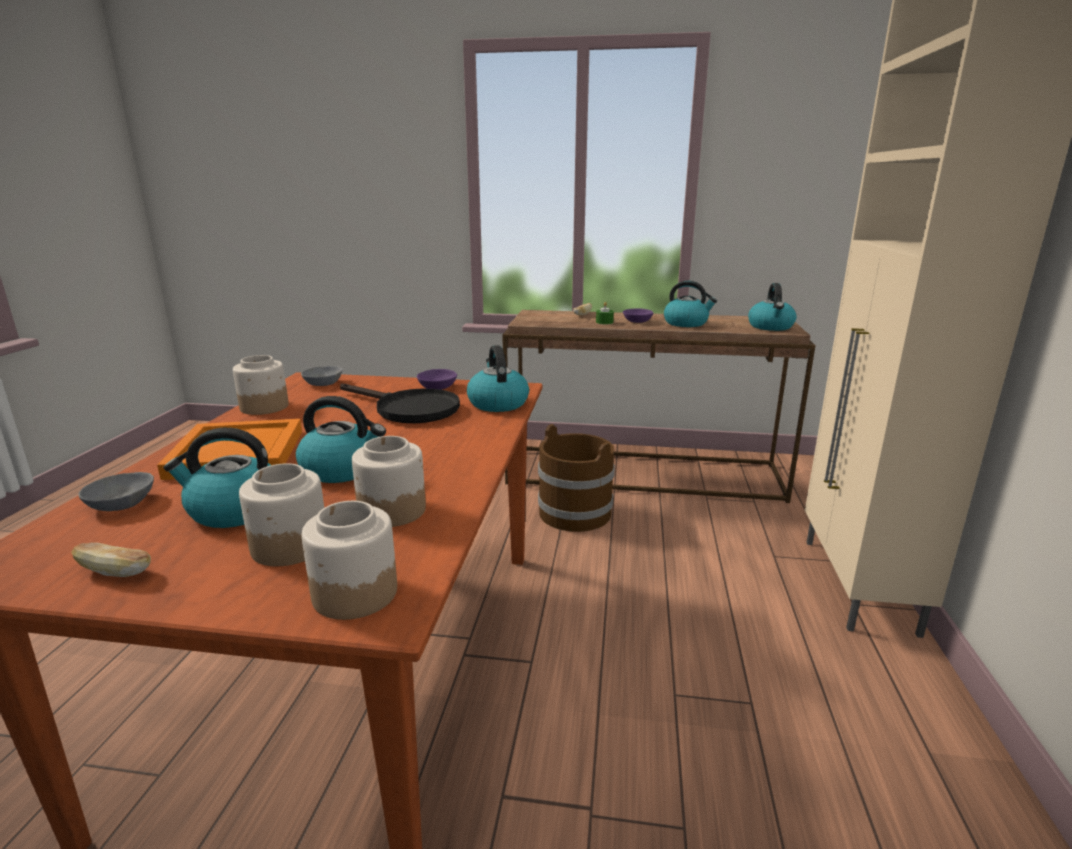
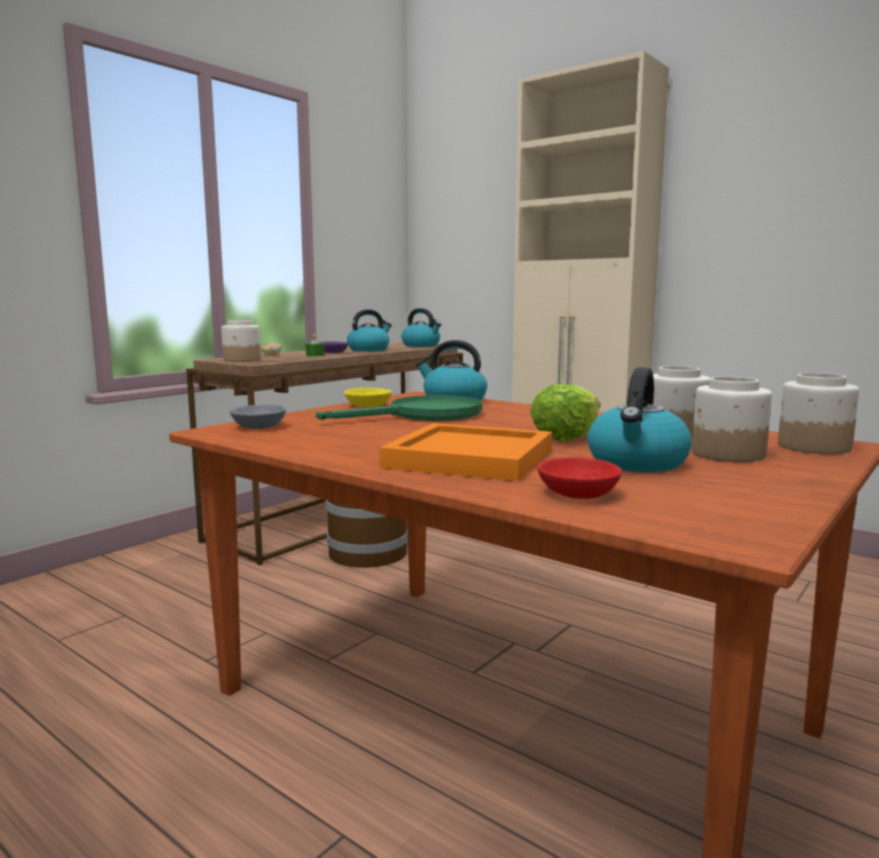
camera: 60 degrees left, 10 degrees down
(115, 572) = (759, 494): bread -> none
(122, 502) = (575, 493): grey bowl -> red bowl
(264, 407) = (308, 446): jar -> jar (242, 360)
(343, 469) = (566, 436): kettle -> lettuce
(408, 409) = (423, 415): black frying pan -> green frying pan
(436, 387) = (367, 406): purple bowl -> yellow bowl

